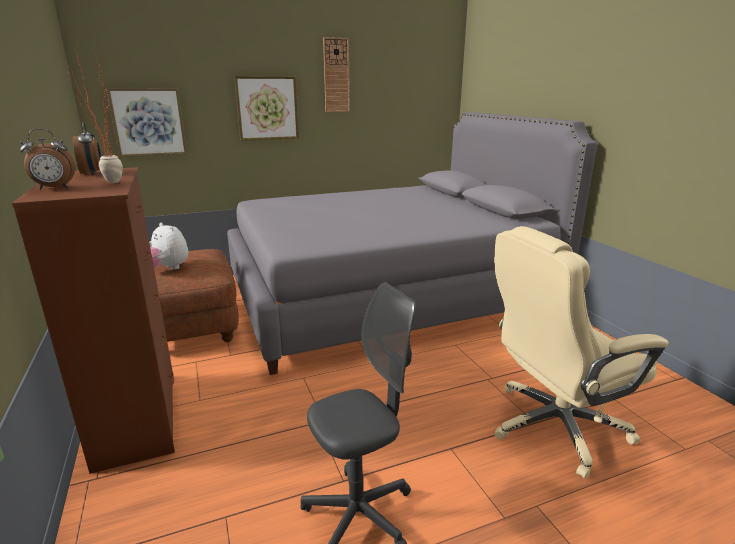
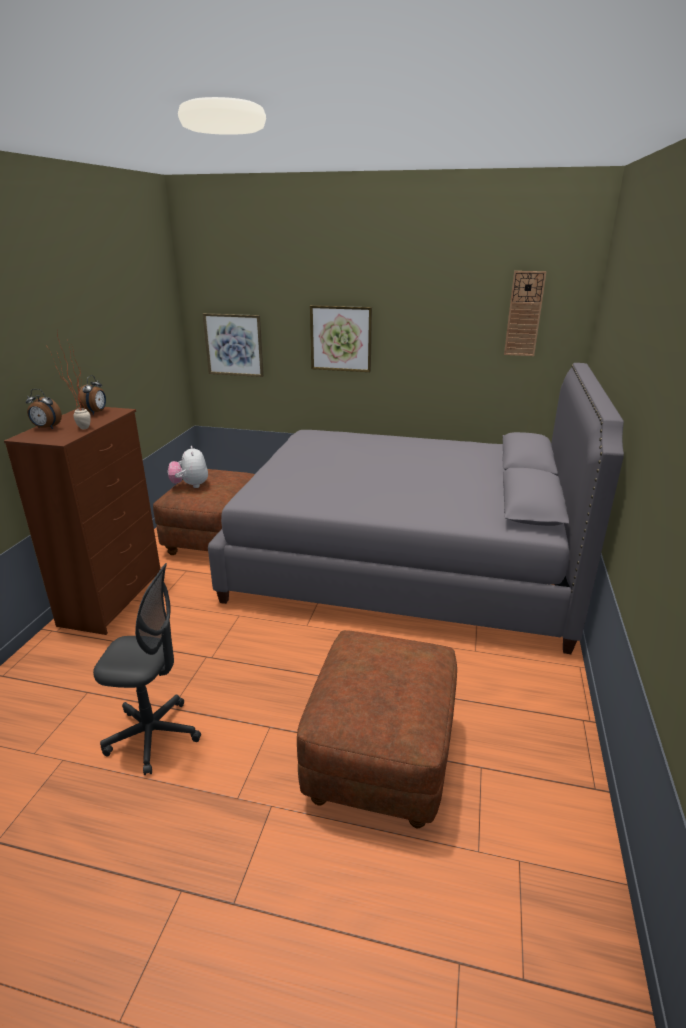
camera: 35 degrees right, 5 degrees up
(336, 75) = (419, 307): wall clock -> wall clock (524, 314)
(554, 426) = (379, 758): beige office chair -> brown ottoman

